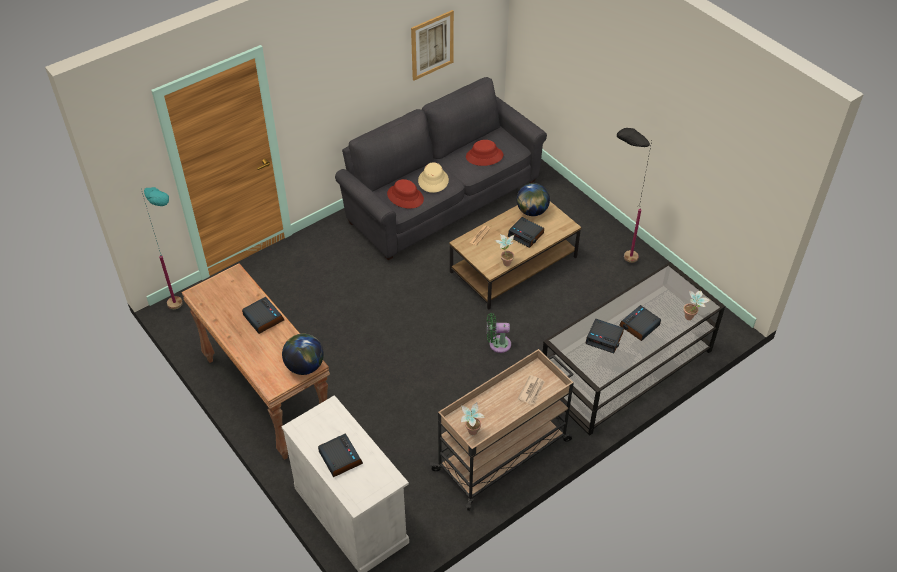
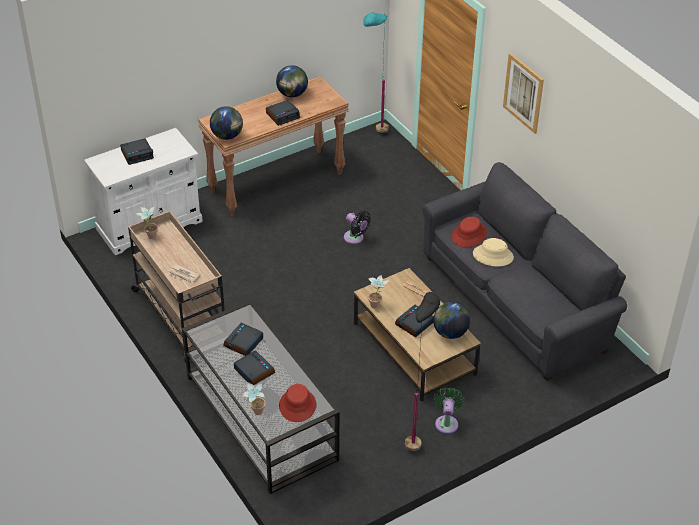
camera: 95 degrees right, 5 degrees down
(219, 314) = (292, 94): none -> globe
(362, 317) = (355, 238): none -> black fan
(432, 45) = (598, 177): picture -> picture (523, 93)
(484, 156) = (532, 297): red hat -> red hat (297, 405)
(497, 344) = (308, 325): green fan -> green fan (446, 422)

